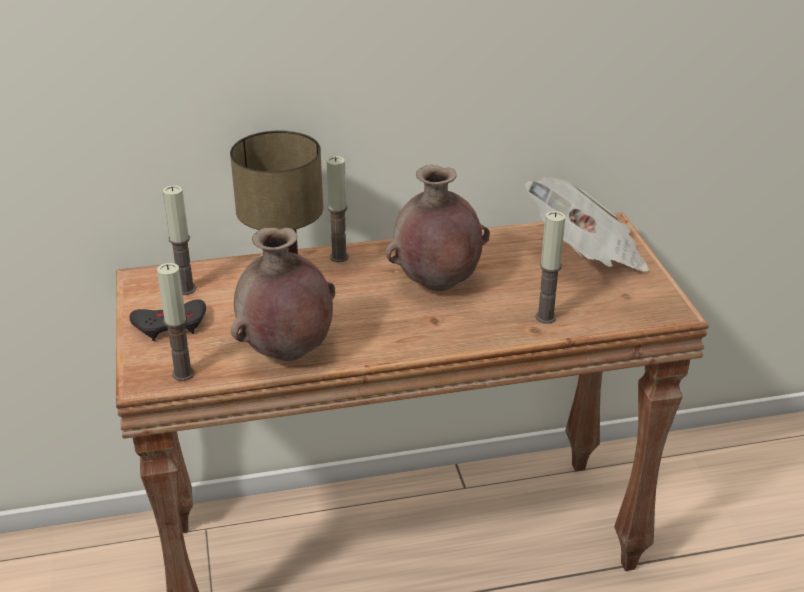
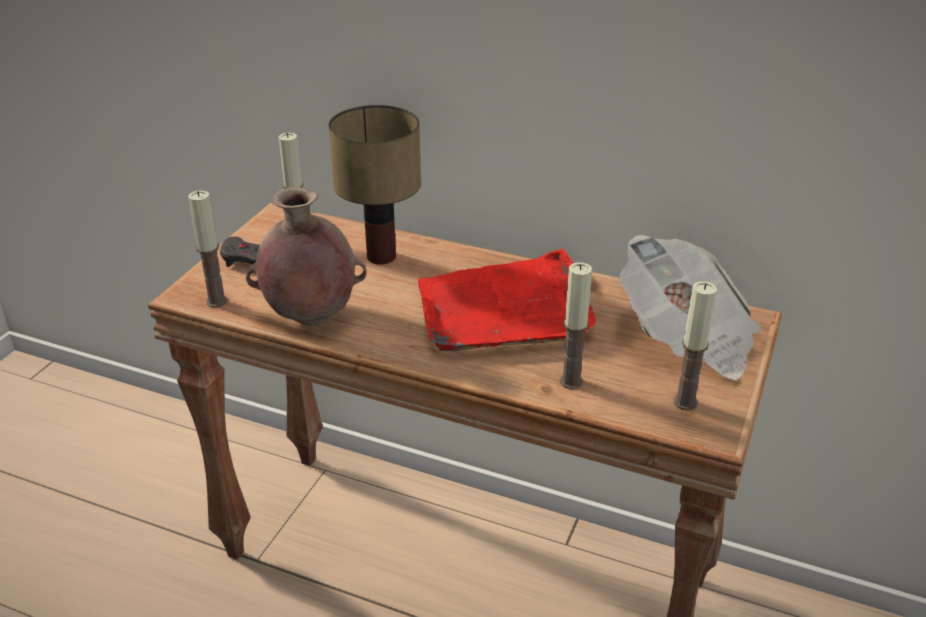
camera: 35 degrees right, 0 degrees up
(339, 257) = (448, 254): candle -> candle (685, 402)
(436, 283) = (505, 309): brown vase -> red tray

